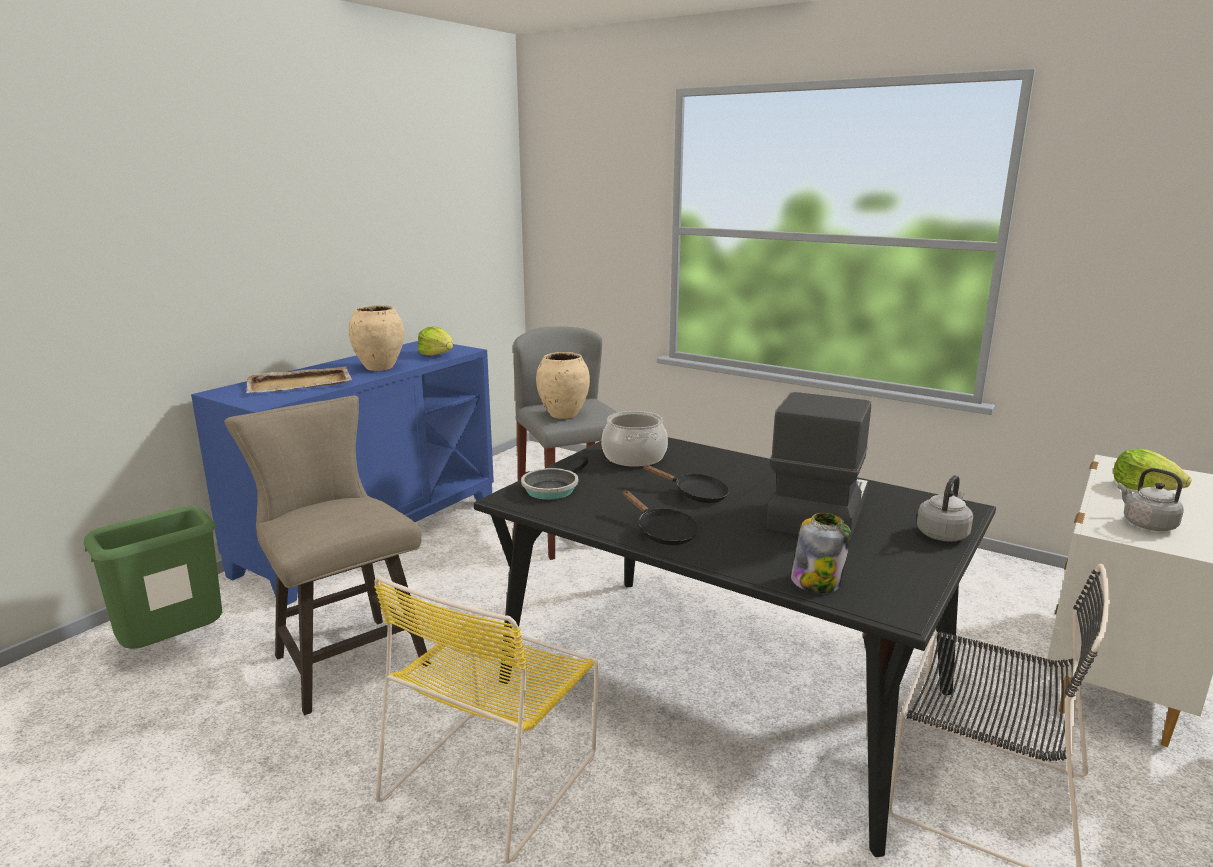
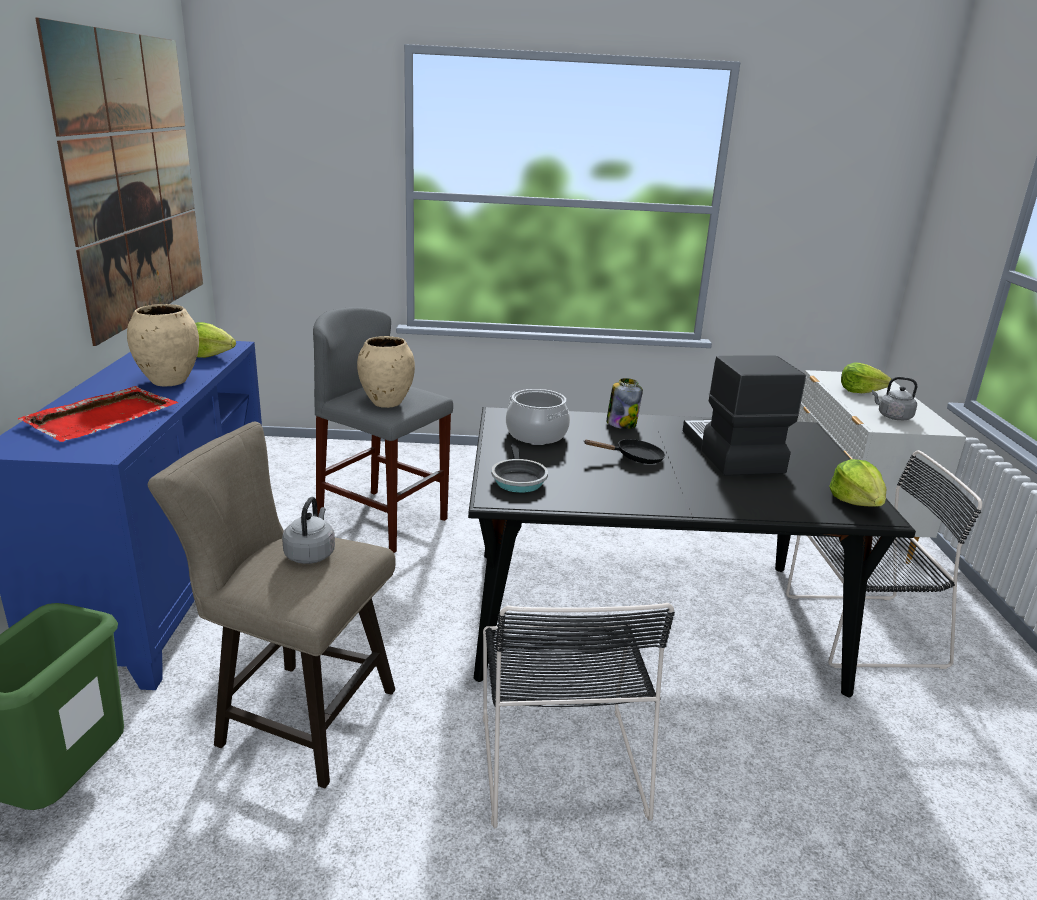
camera: 35 degrees left, 5 degrees up
(300, 383) = (103, 417): beige tray -> red tray
(429, 213) = (134, 180): none -> picture
(495, 773) = (560, 757): yellow chair -> black chair
(662, 532) = (662, 497): black frying pan -> none
(817, 582) = (810, 507): jar -> jar (621, 424)
(891, 592) = (856, 502): none -> lettuce
(943, 534) = (822, 450): grey kettle -> grey kettle (311, 554)

